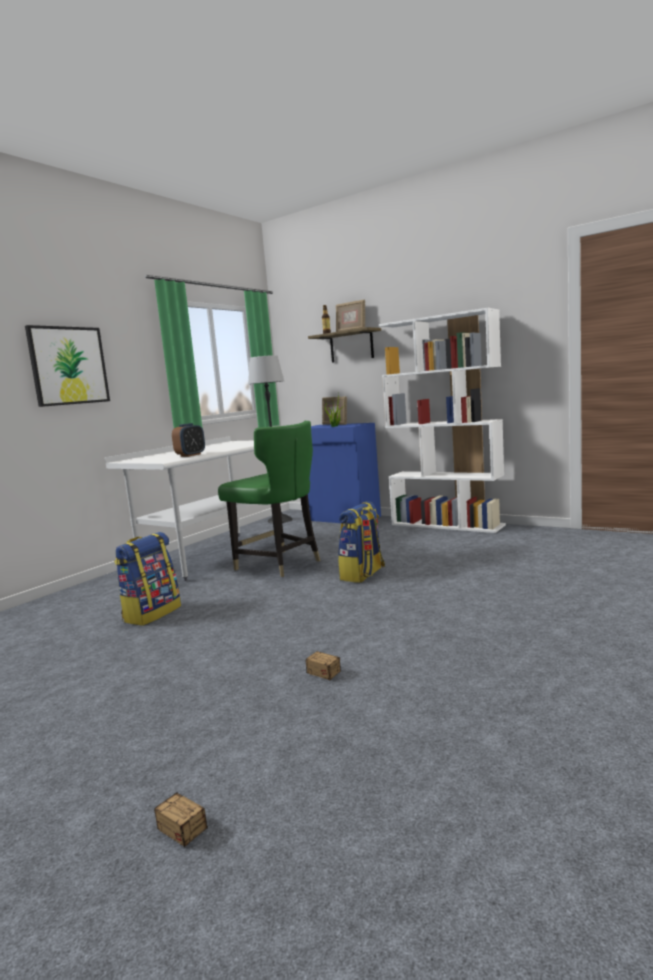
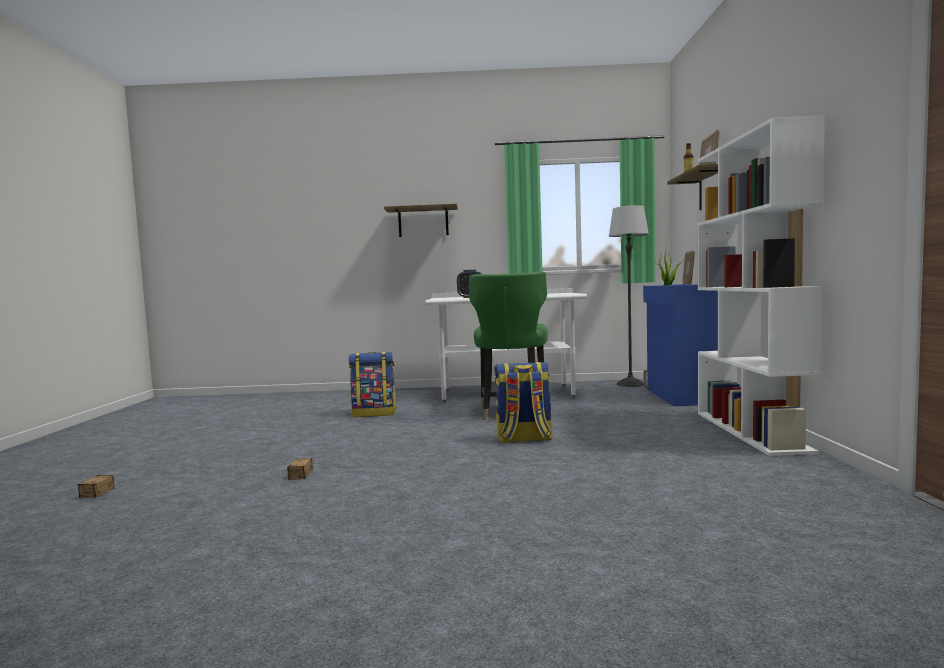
camera: 55 degrees right, 5 degrees down
(68, 366) = (423, 222): picture -> shelf

